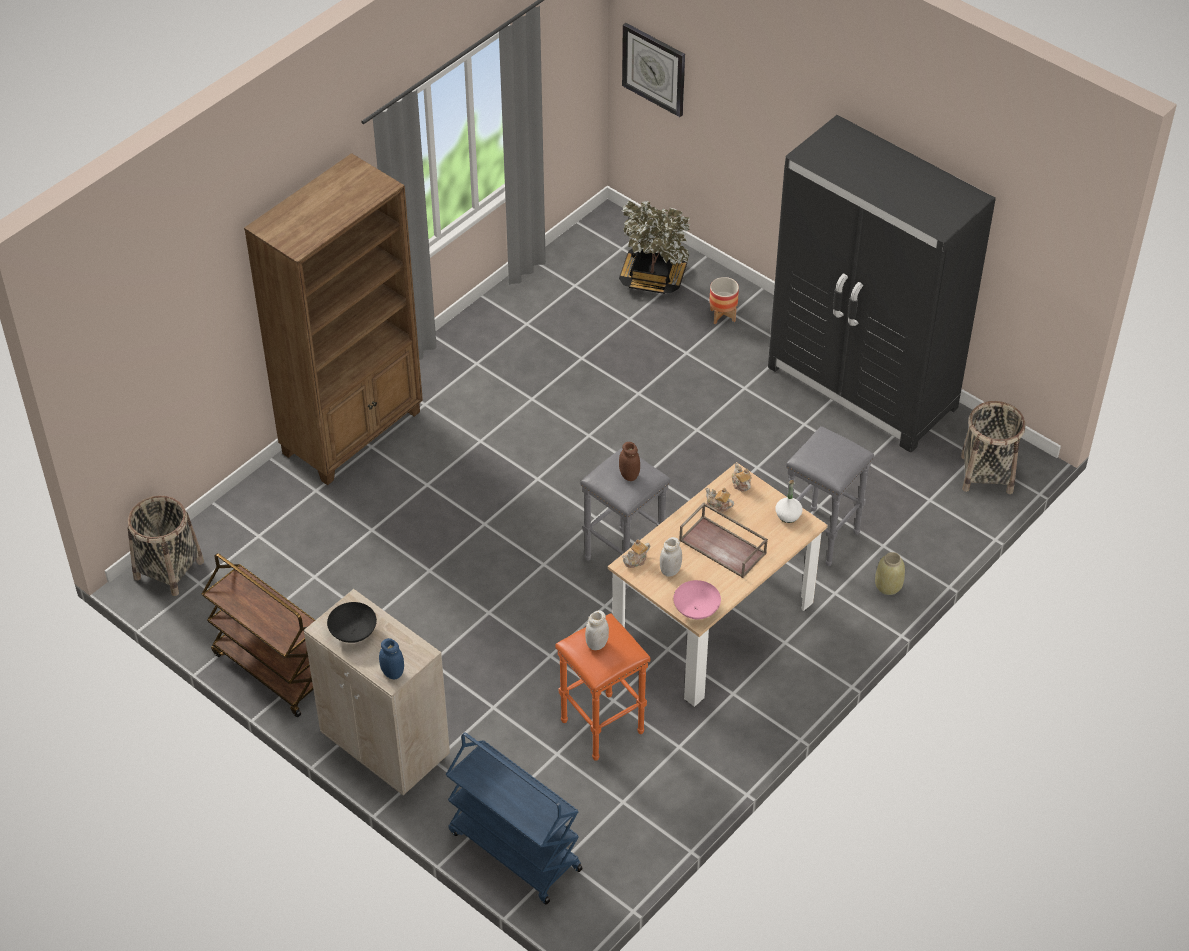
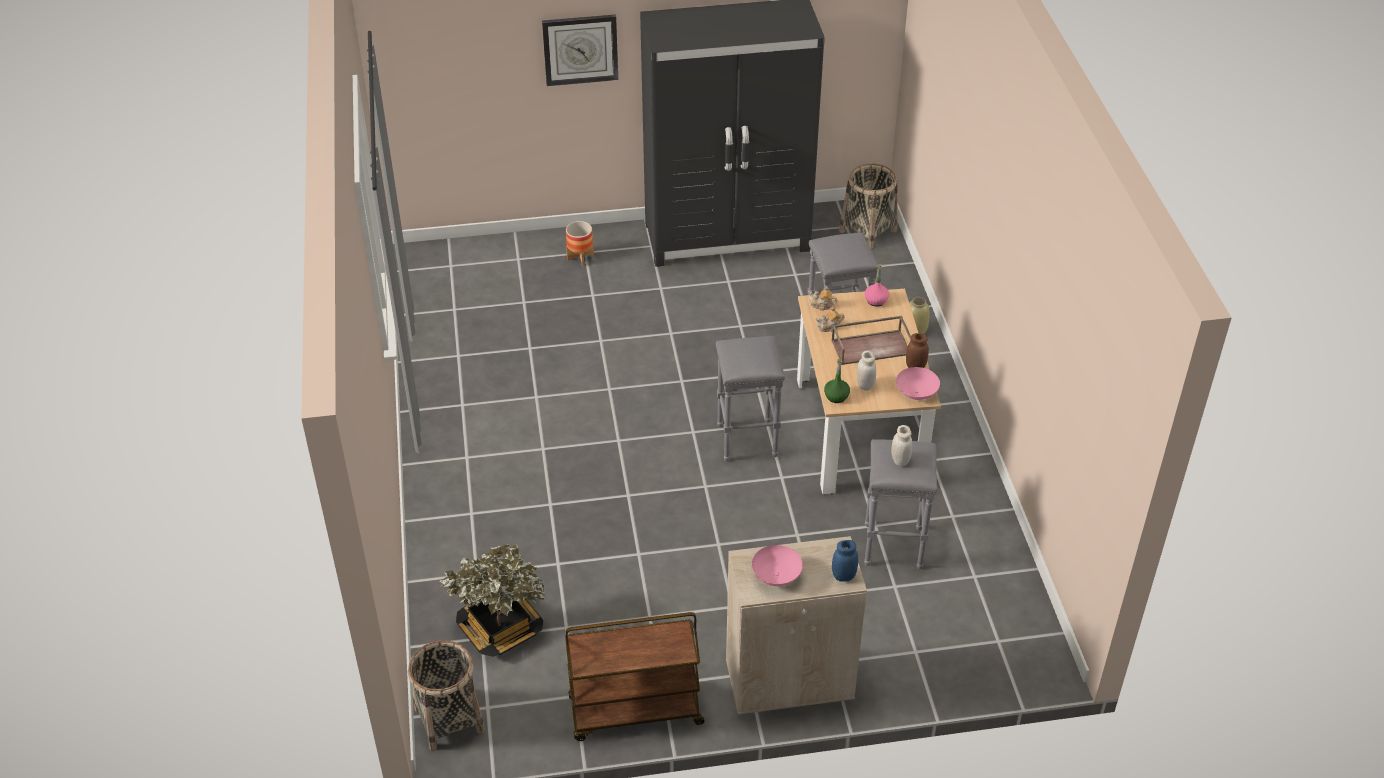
camera: 50 degrees left, 5 degrees down
(353, 432) = (443, 515): brown bookcase -> none
(353, 632) = (776, 576): black bowl -> pink bowl
(513, 850) = (963, 666): blue cart -> none
(600, 726) = (892, 546): orange stool -> grey stool
(629, 475) = (753, 351): brown jar -> brown jar (915, 367)
(636, 560) = (836, 396): teapot -> green bottle
(653, 277) = (500, 268): potted plant -> potted plant (500, 629)
(654, 69) = (427, 82): wall clock -> wall clock (580, 49)
(788, 515) = (876, 301): white bottle -> pink bottle

